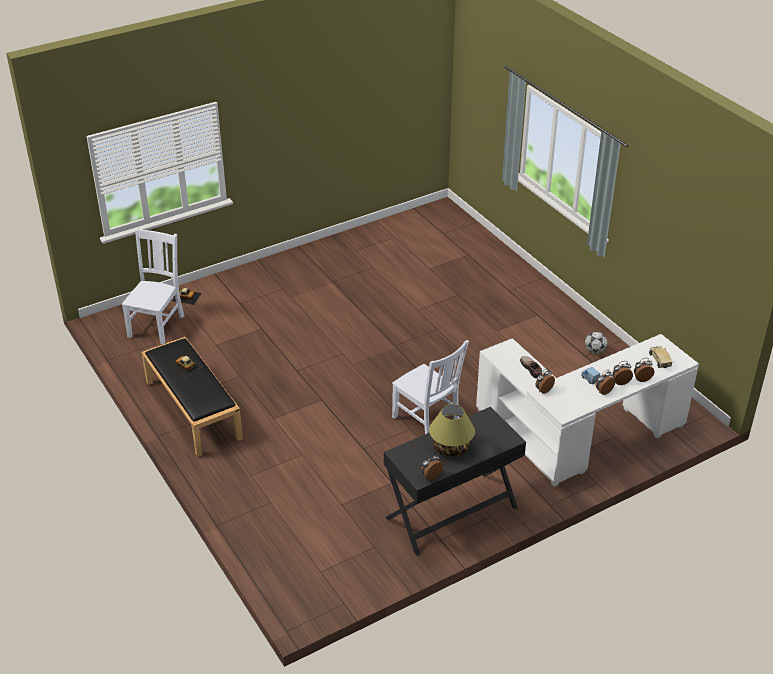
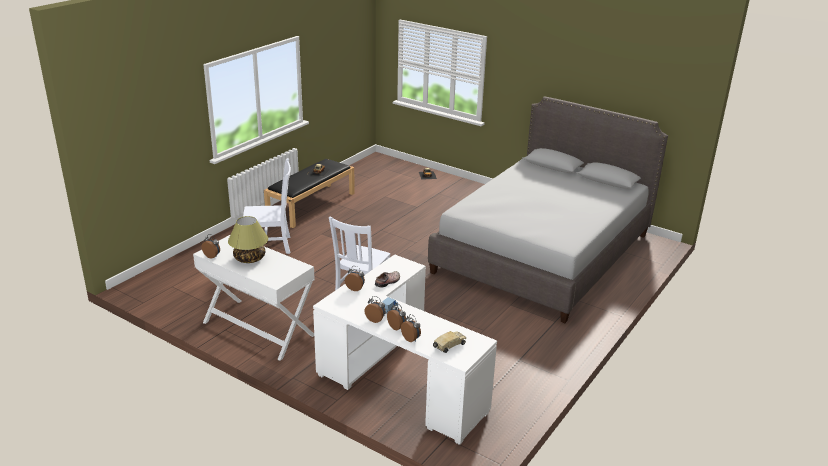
camera: 65 degrees right, 10 degrees down
(157, 325) = (388, 174): white chair -> white chair (270, 246)
(418, 278) = (543, 253): none -> grey bed
(452, 513) = (258, 329): black desk -> white desk
(594, 351) = (531, 365): football -> none

